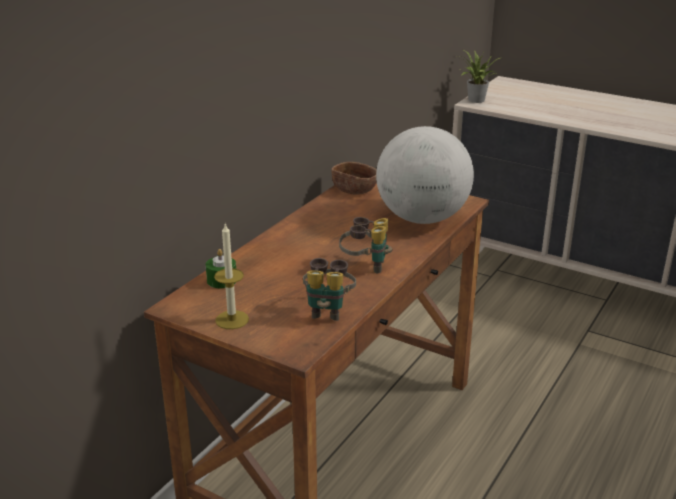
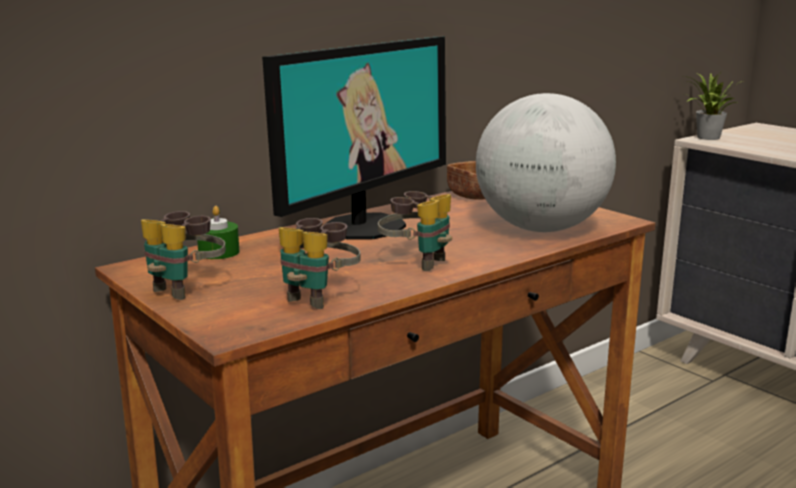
camera: 20 degrees right, 10 degrees down
(232, 320) = (185, 288): candle -> binoculars
(301, 235) = (363, 226): none -> monitor

